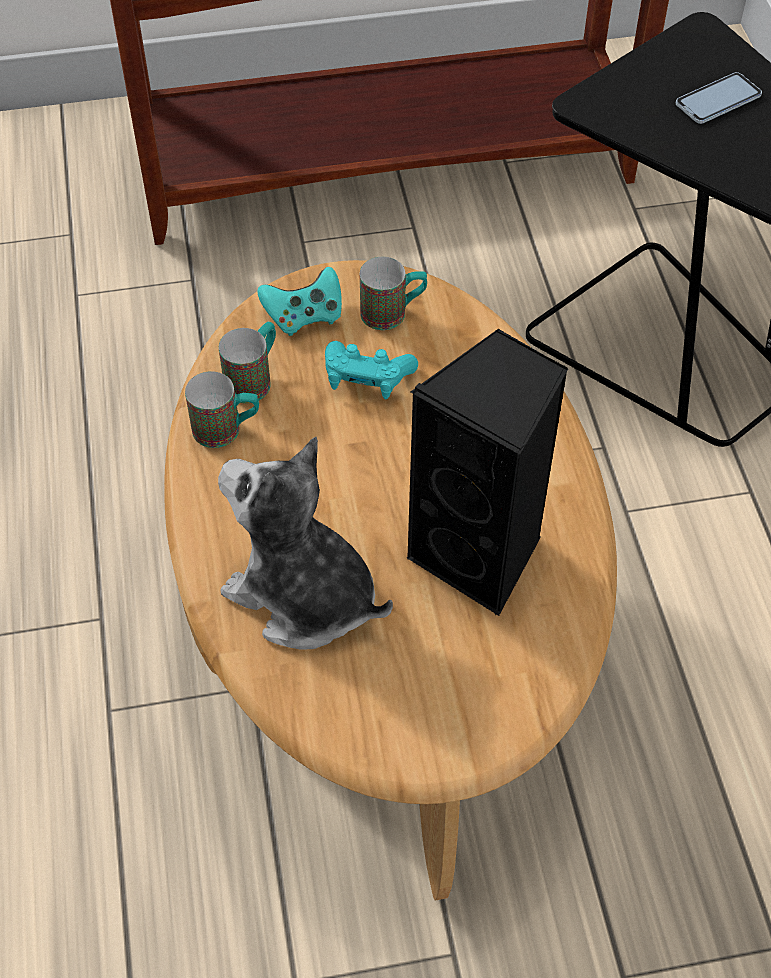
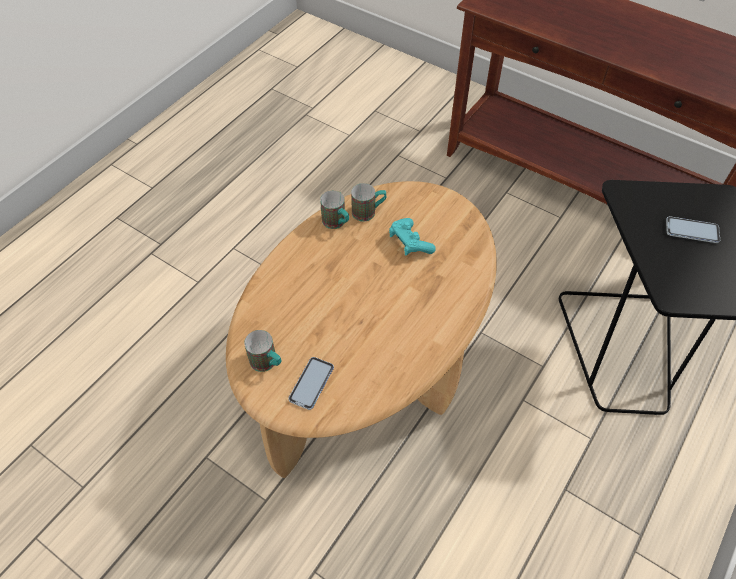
camera: 45 degrees right, 0 degrees up
(303, 595) = (292, 303): plush toy -> none
(304, 316) = (414, 202): turquoise game controller -> none
(393, 313) = (451, 225): mug -> mug (267, 363)
(468, 680) = (311, 383): none -> phone
(481, 555) = (372, 343): black speaker -> none

